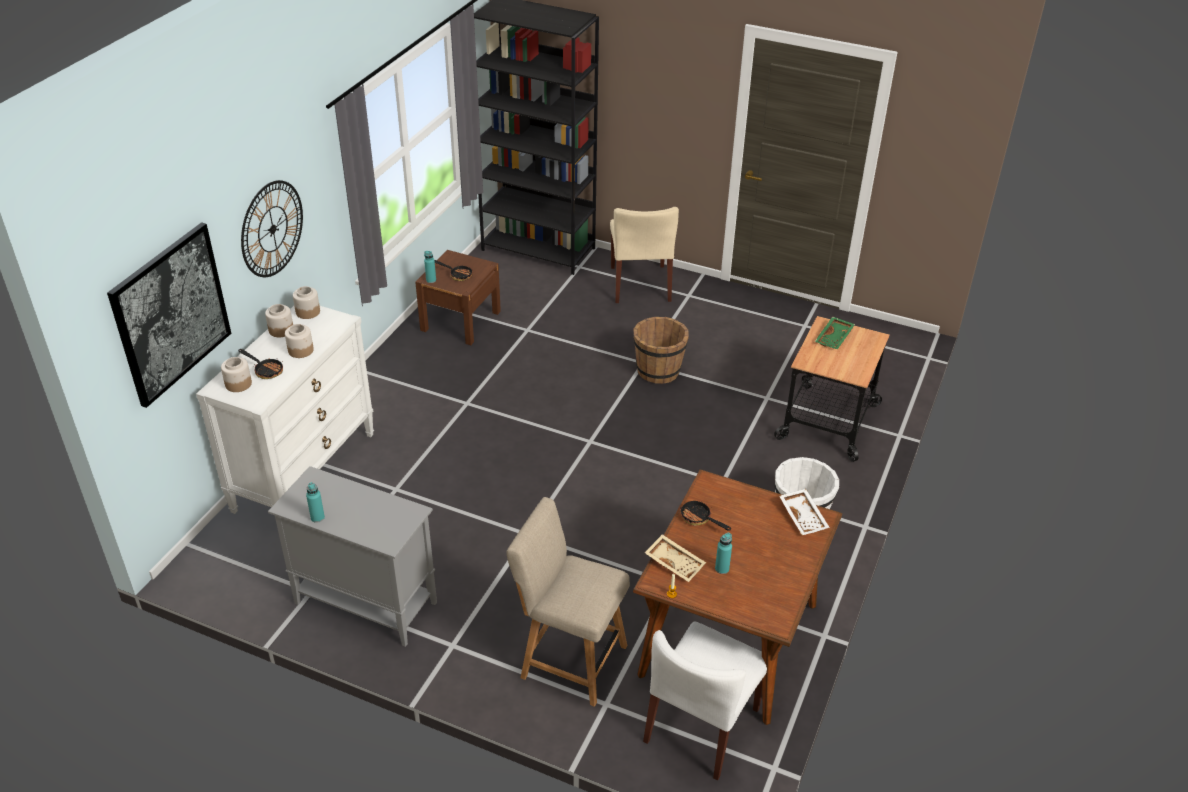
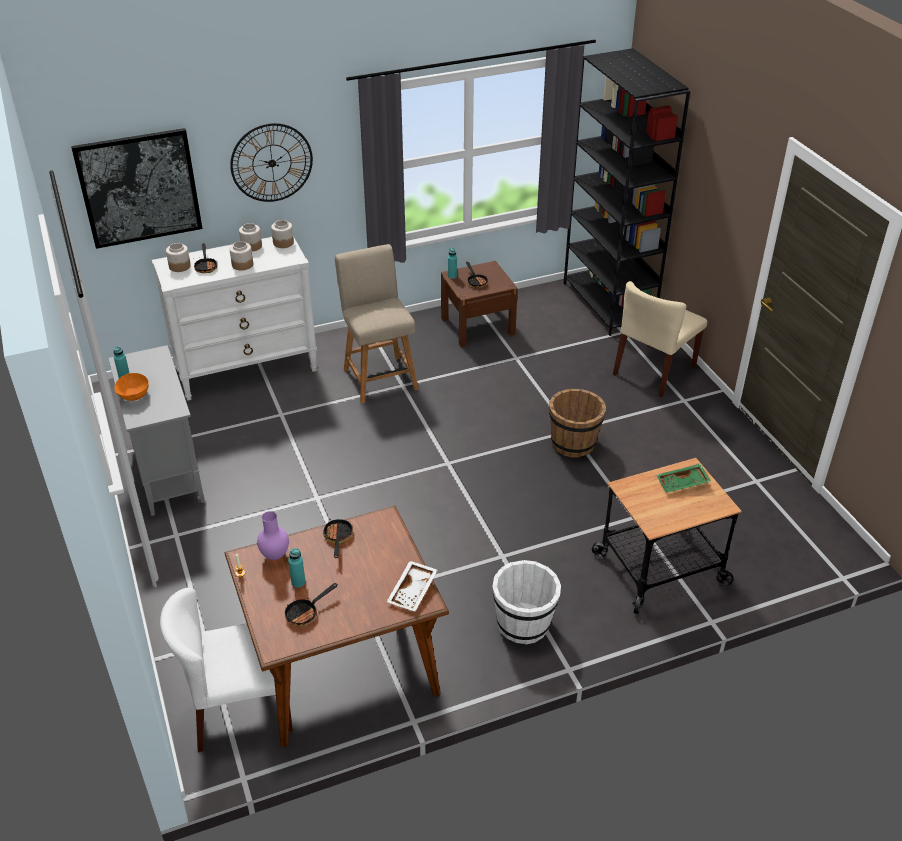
camera: 45 degrees right, 0 degrees up
(352, 525) = (133, 395): none -> orange bowl
(569, 659) = (226, 597): beige chair -> beige chair (379, 377)
(675, 562) = (275, 555): beige tray -> purple vase
(760, 584) = (306, 613): none -> frying pan

